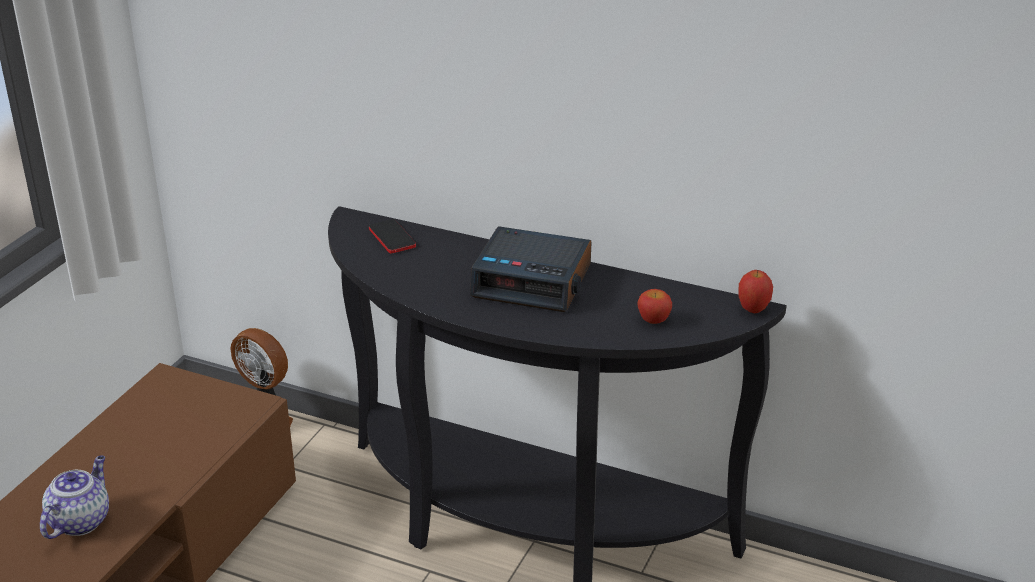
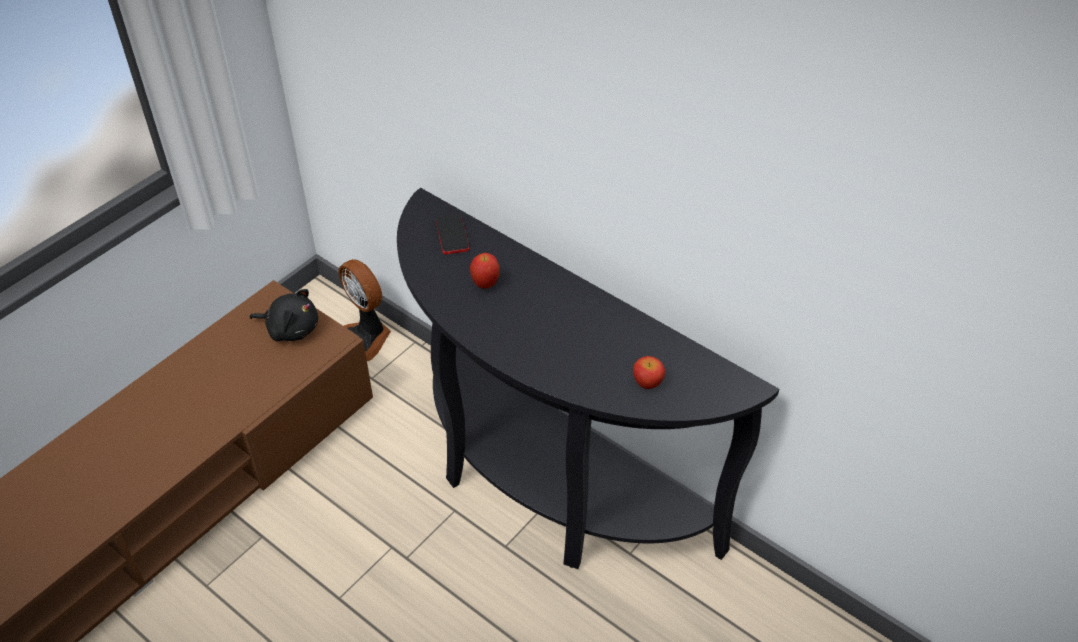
camera: 15 degrees right, 15 degrees up
(80, 521) = (164, 432): teapot -> none
(198, 402) = (291, 328): none -> black plush toy
(533, 281) = (557, 312): alarm clock -> none
(753, 310) = (745, 389): apple -> apple (485, 284)

